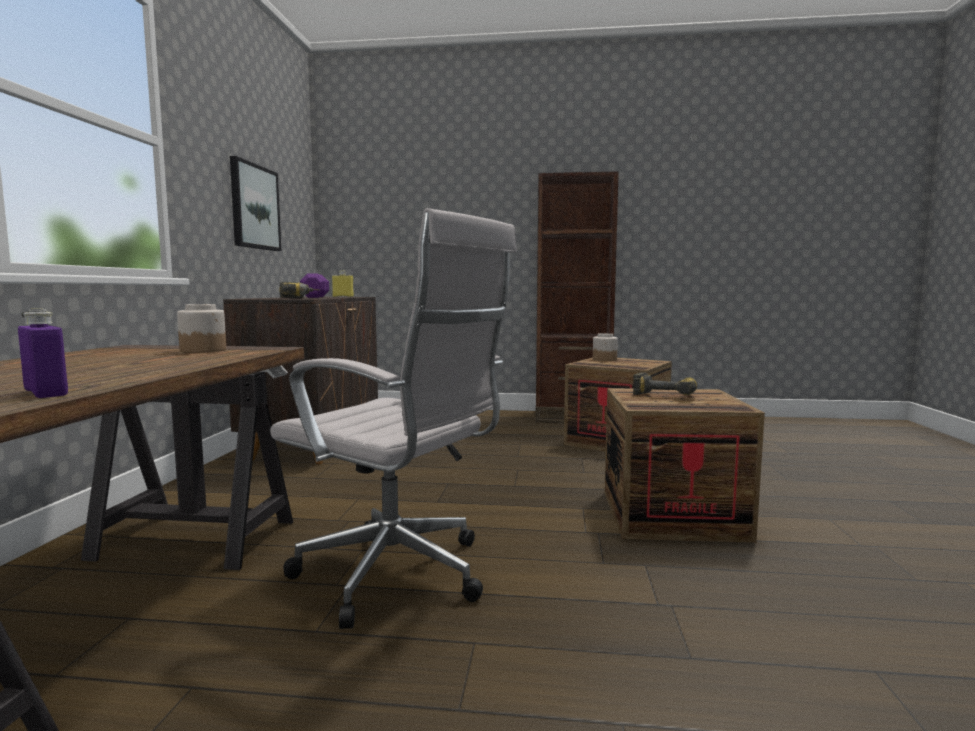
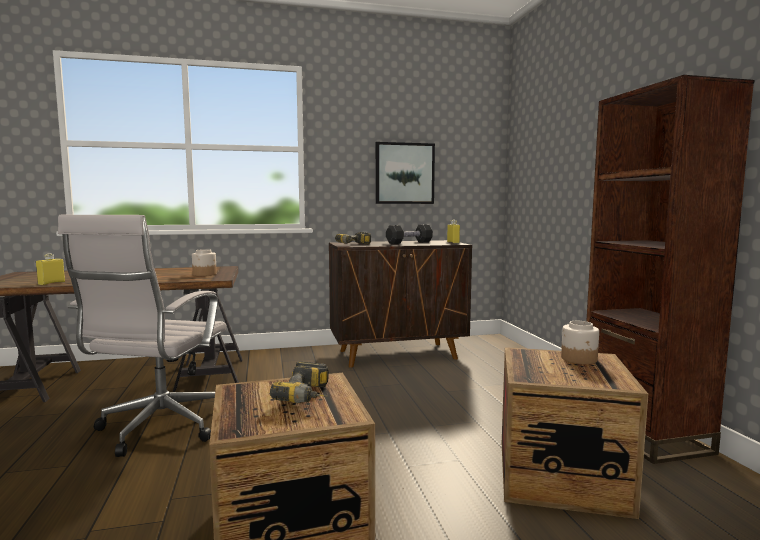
camera: 70 degrees right, 0 degrees up
(46, 393) = (51, 283): purple bottle -> yellow bottle
(315, 297) = (409, 243): purple dumbbell -> black dumbbell

